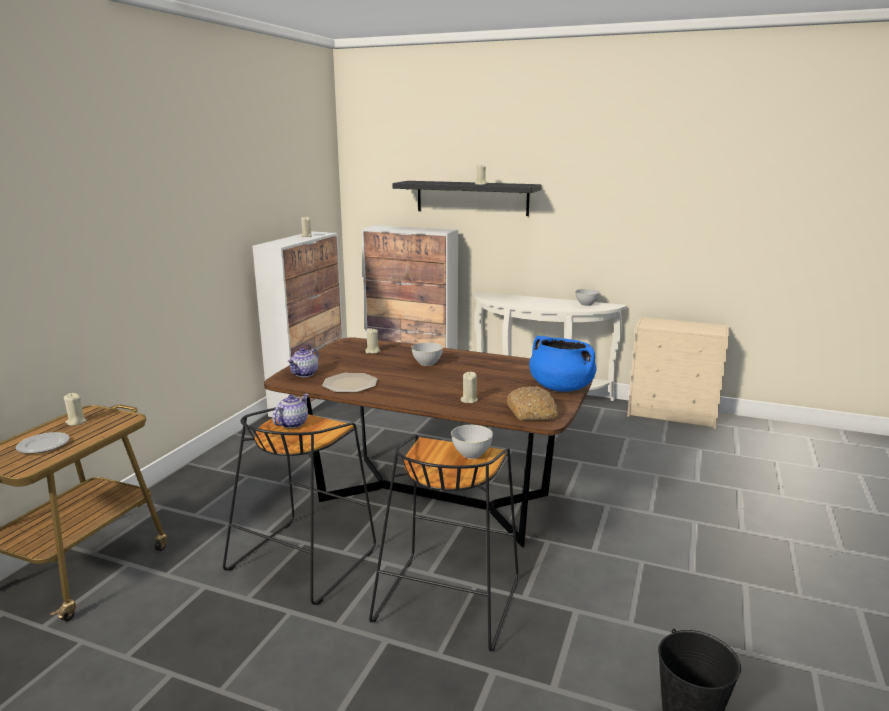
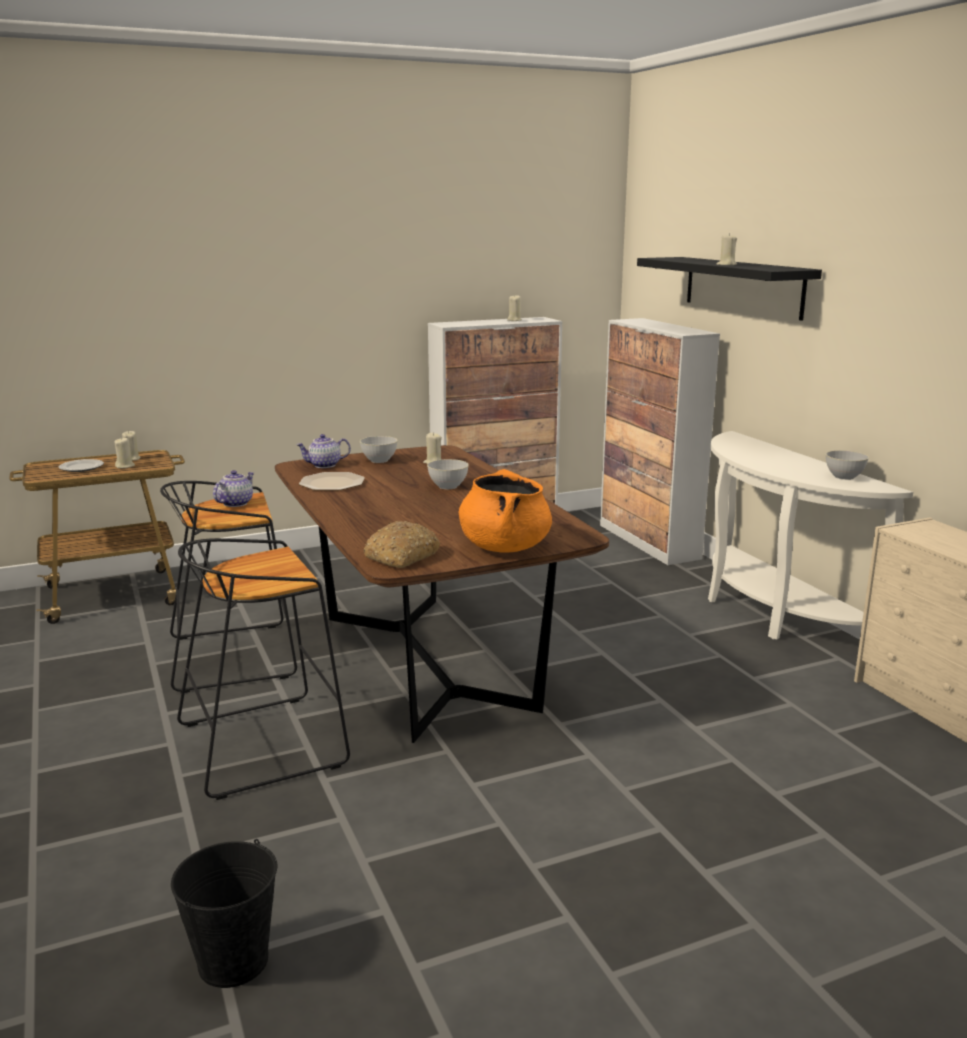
camera: 45 degrees right, 0 degrees up
(292, 423) = (235, 503): teapot -> teapot turned 45 degrees counterclockwise
(469, 400) = (382, 527): beige candle -> beige candle (125, 466)
(471, 454) = (283, 574): grey bowl -> grey bowl (379, 460)
(560, 387) = (504, 547): blue cooking pot -> orange cooking pot

